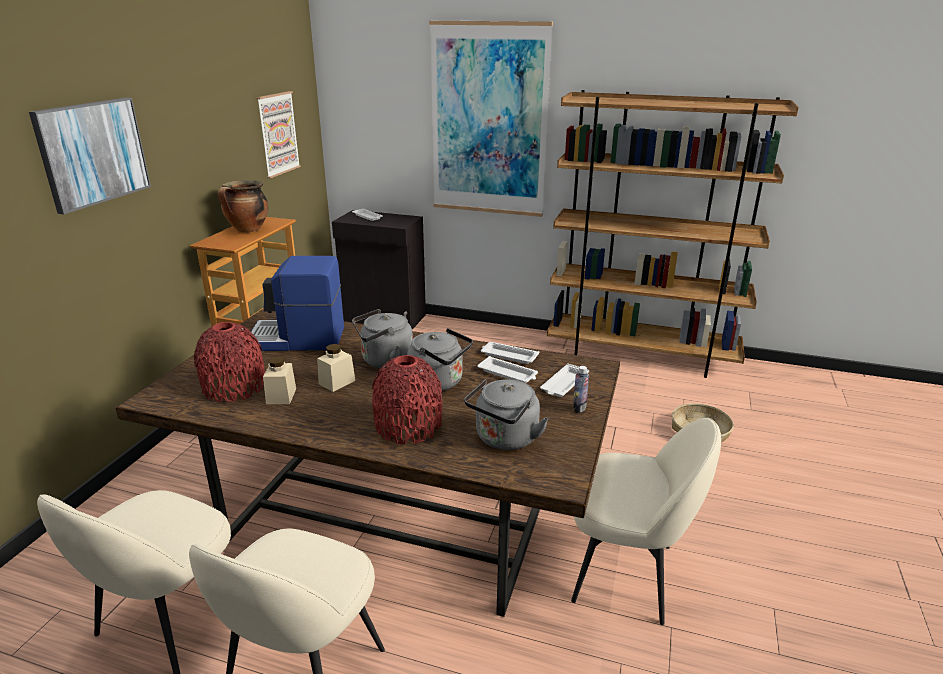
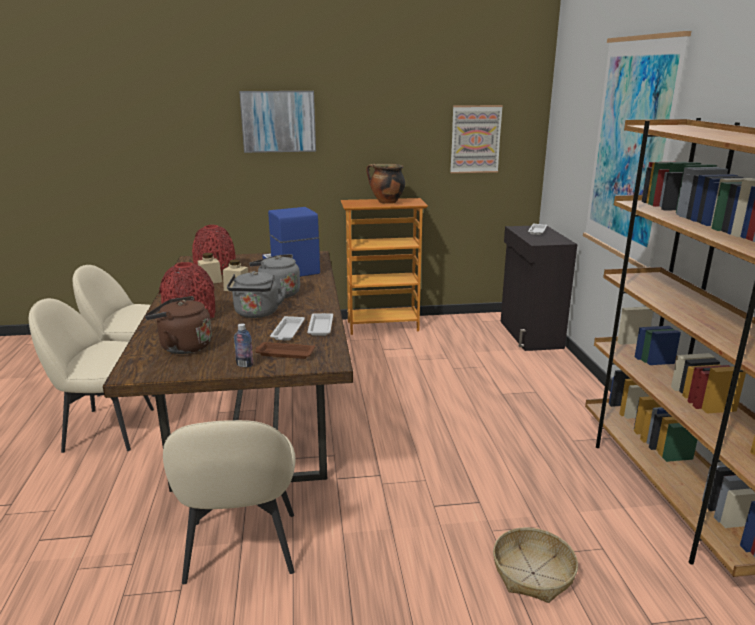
camera: 65 degrees right, 5 degrees down
(505, 439) = (183, 347): grey kettle -> brown kettle
(564, 384) = (284, 353): white tray -> brown tray

